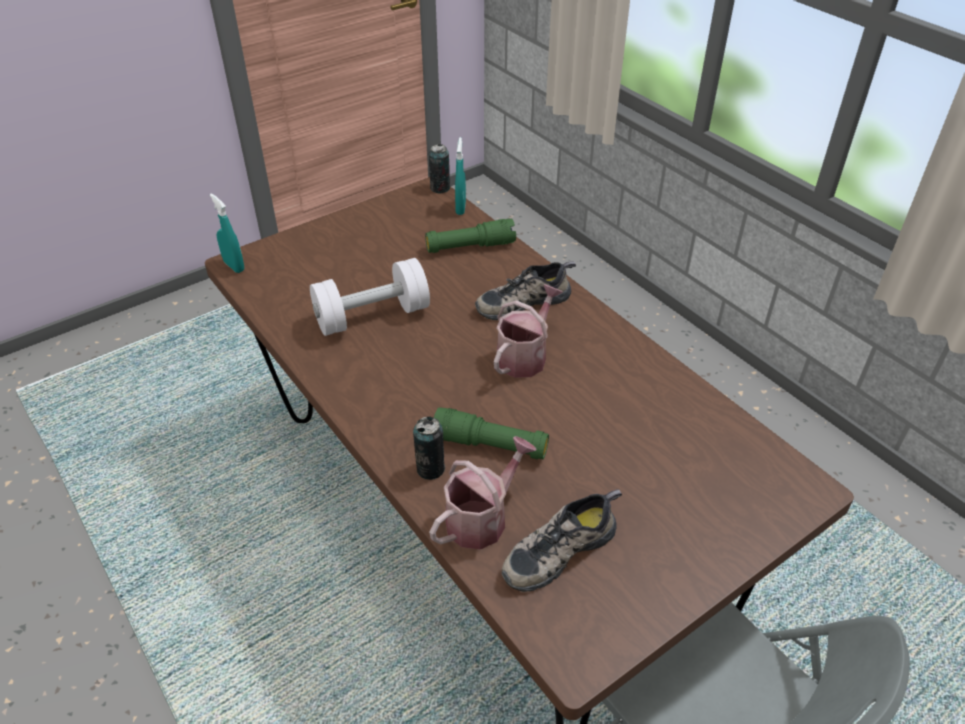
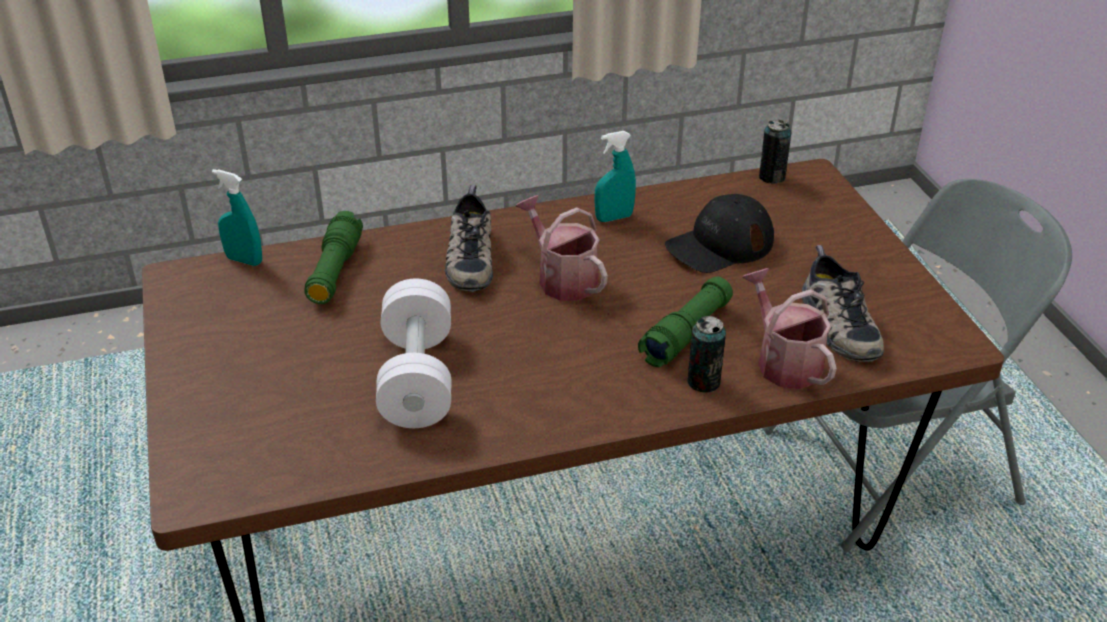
camera: 70 degrees left, 5 degrees down
(234, 266) = (199, 498): turquoise spray bottle -> turquoise spray bottle (614, 218)
(440, 188) = (181, 267): can -> can (772, 177)
(633, 441) = (719, 245): none -> black cap

